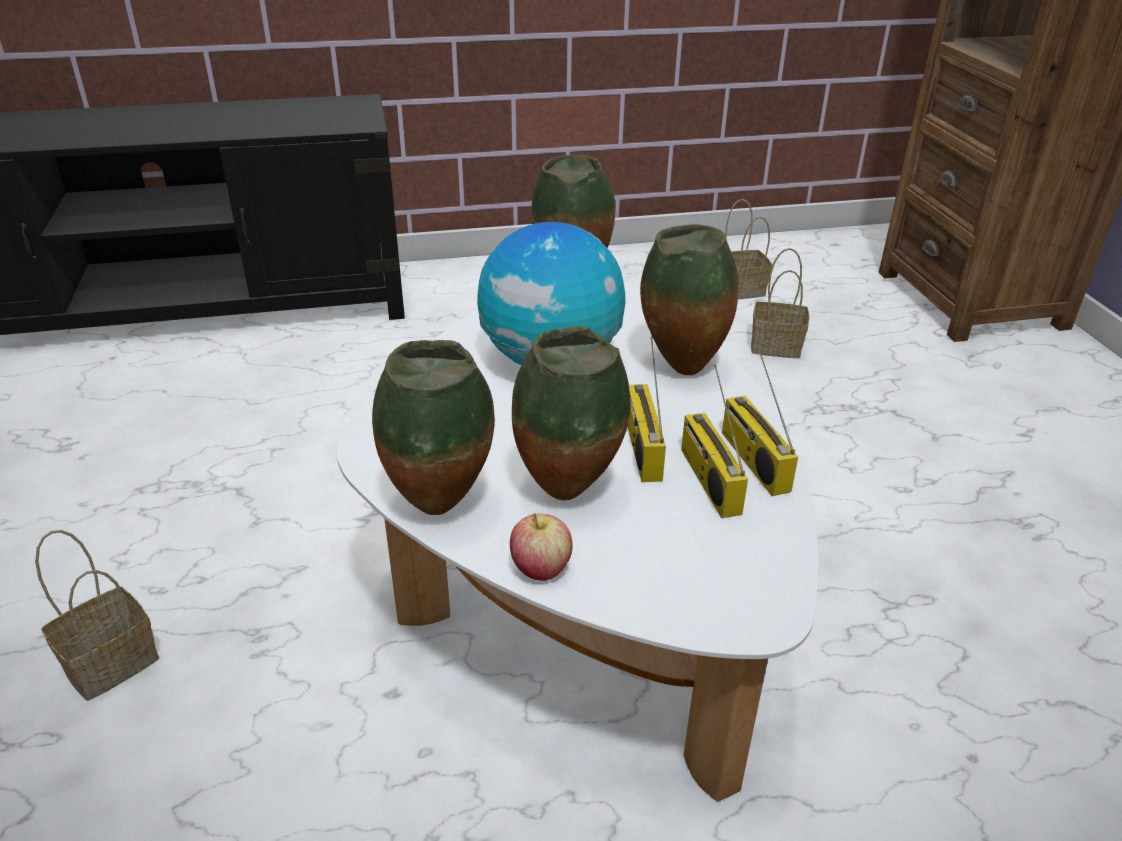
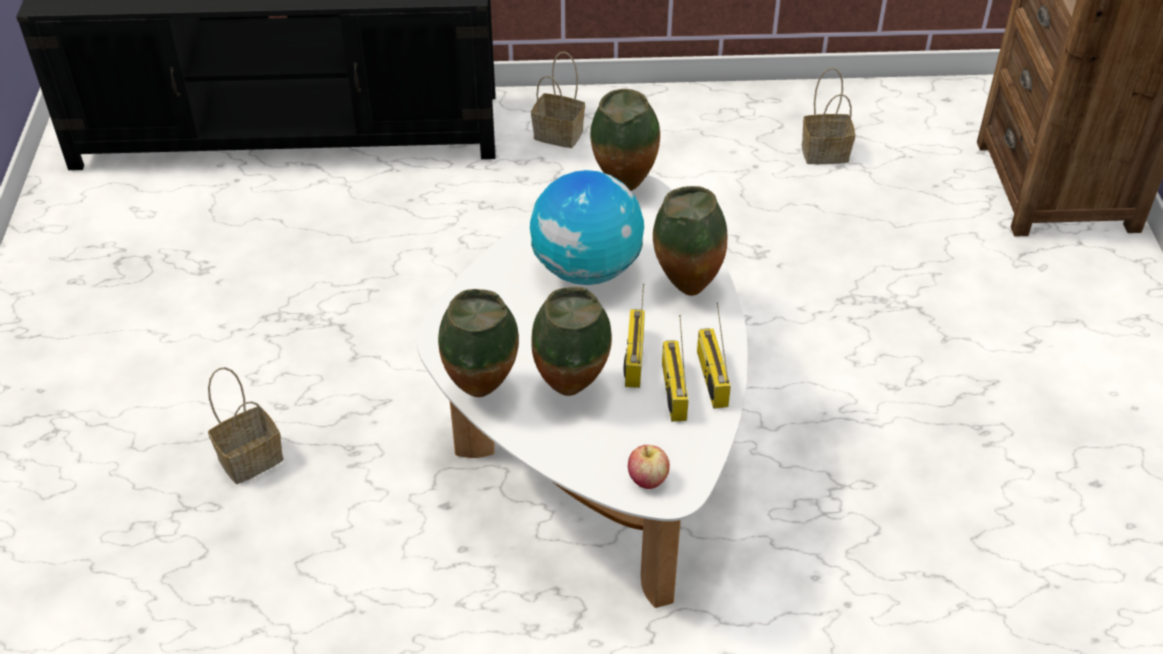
camera: 10 degrees right, 10 degrees up
(541, 569) = (539, 444): apple -> apple (647, 479)
(774, 347) = (834, 225): basket -> basket (556, 134)

